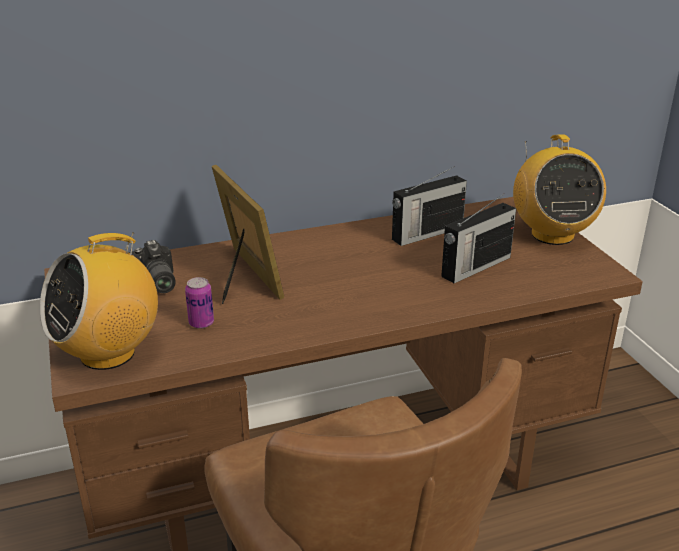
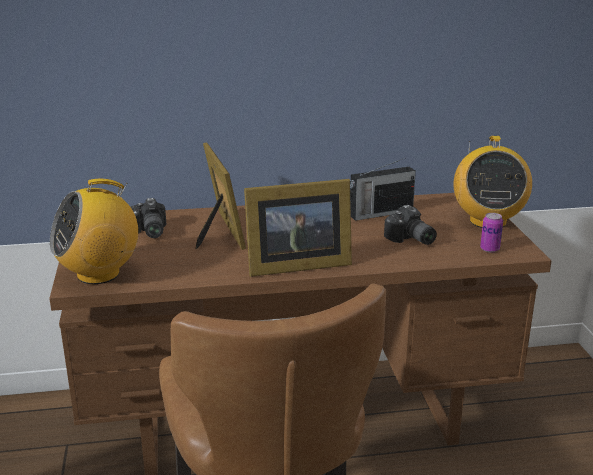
camera: 10 degrees right, 5 degrees down
(201, 323) = (175, 260): can -> can (489, 249)
(351, 315) = (294, 264): none -> picture frame
(475, 267) = (410, 239): radio -> camera

